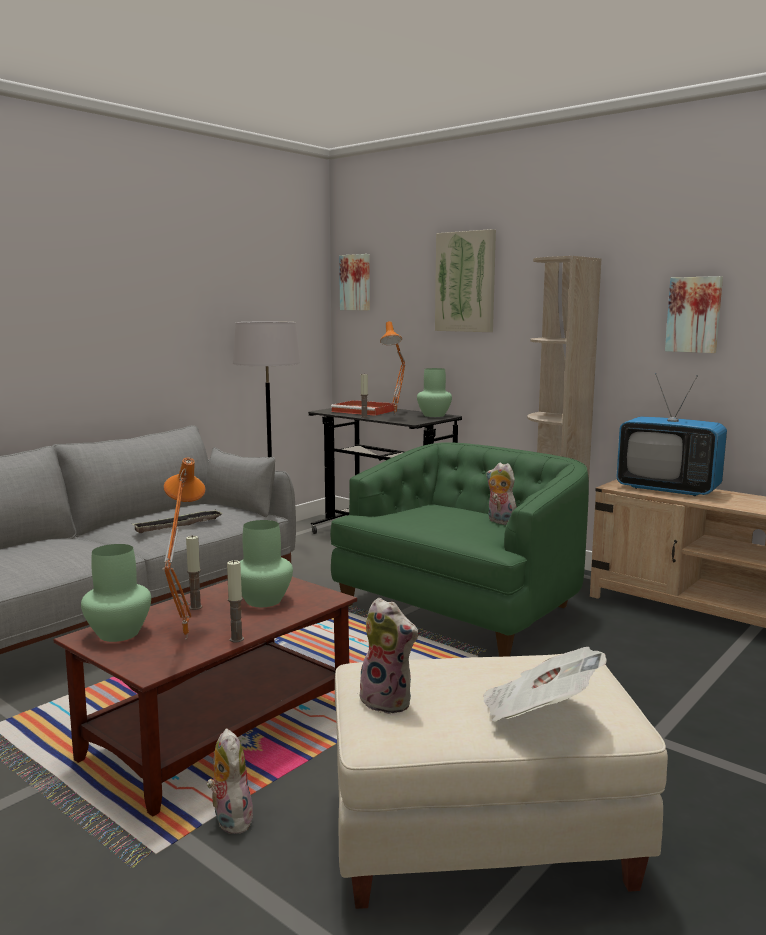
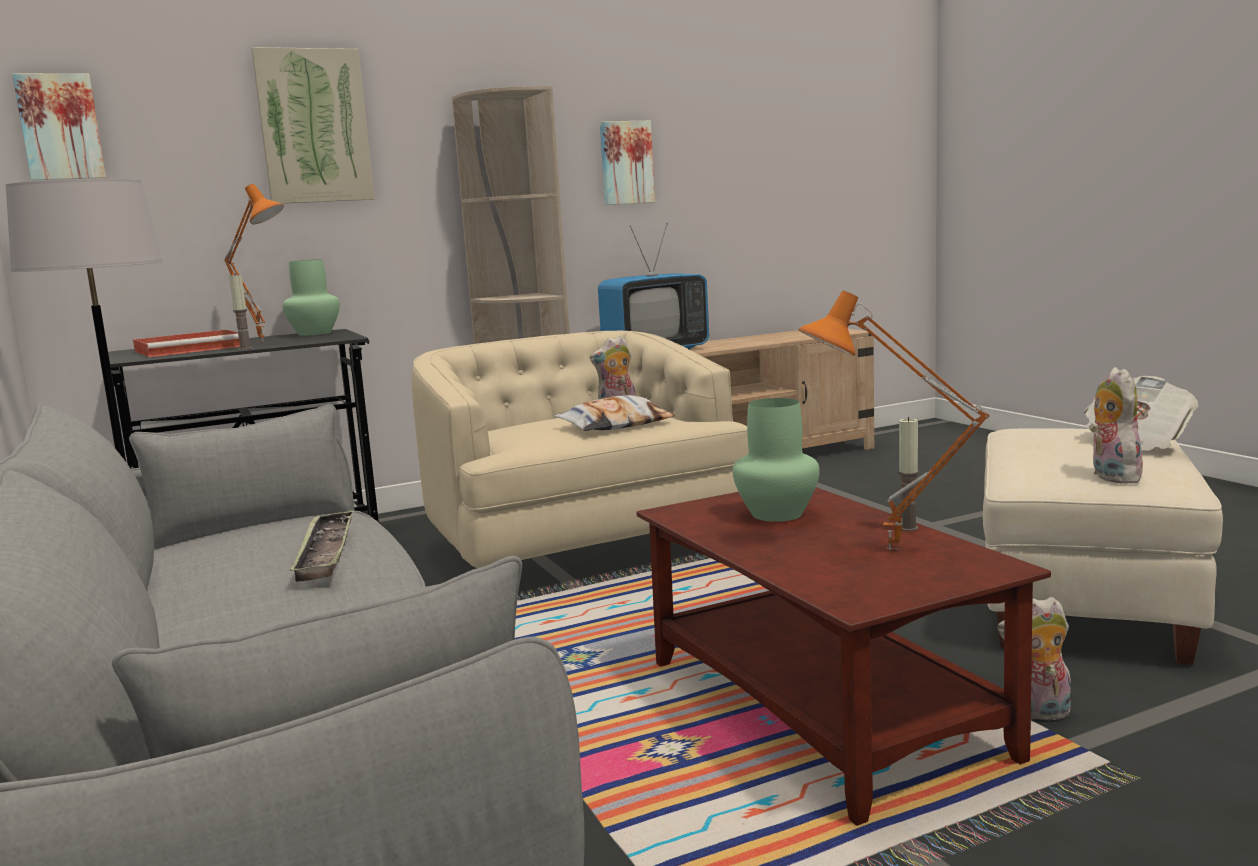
camera: 65 degrees left, 0 degrees up
(120, 633) = (854, 583): green vase -> none
(195, 607) = (775, 544): candle -> none
(389, 701) = (1111, 476): plush toy -> plush toy turned 60 degrees counterclockwise
(448, 526) = (615, 425): none -> pillow
(462, 607) = (580, 545): green armchair -> beige armchair

